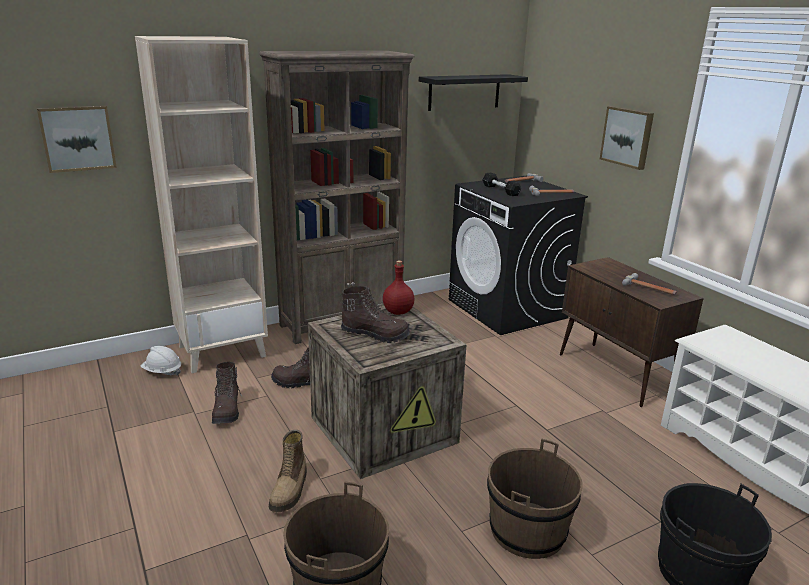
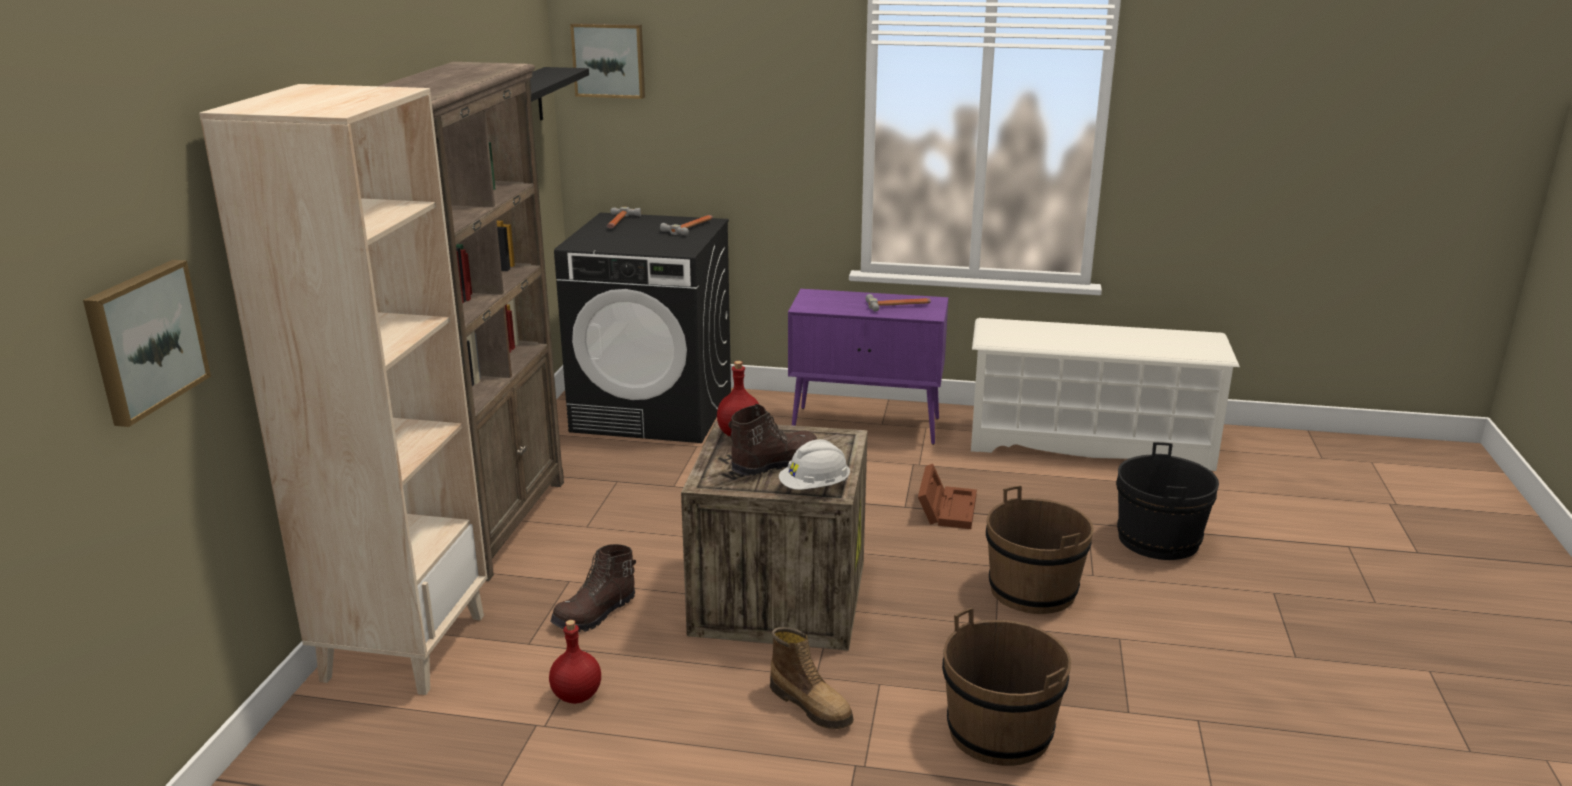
camera: 50 degrees left, 0 degrees up
(162, 372) = (376, 721): white hard hat -> white hard hat (815, 488)
(227, 410) = (576, 695): brown boot -> red bottle
(500, 190) = (629, 241): black dumbbell -> none
(571, 446) = (946, 508): none -> brown storage box
(616, 374) = (867, 425): brown cabinet -> purple cabinet
(627, 137) = (776, 130): picture -> picture (609, 60)

